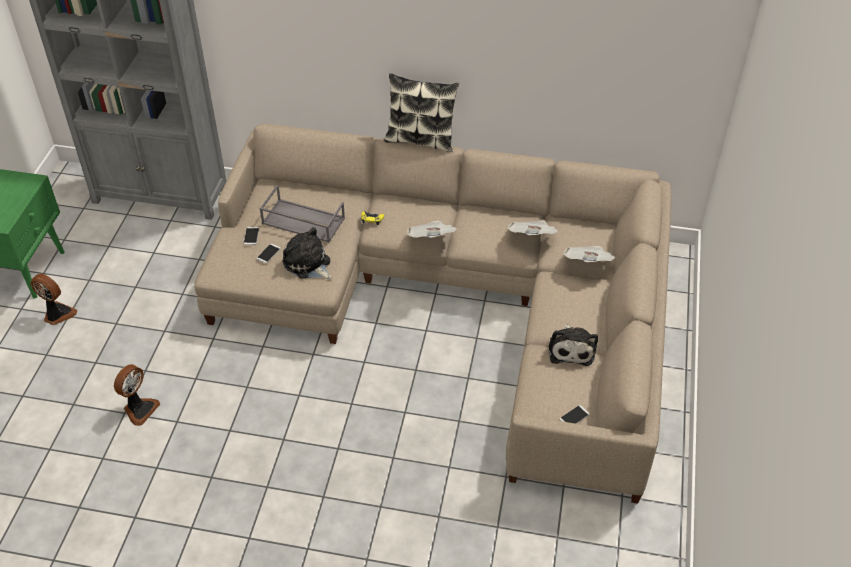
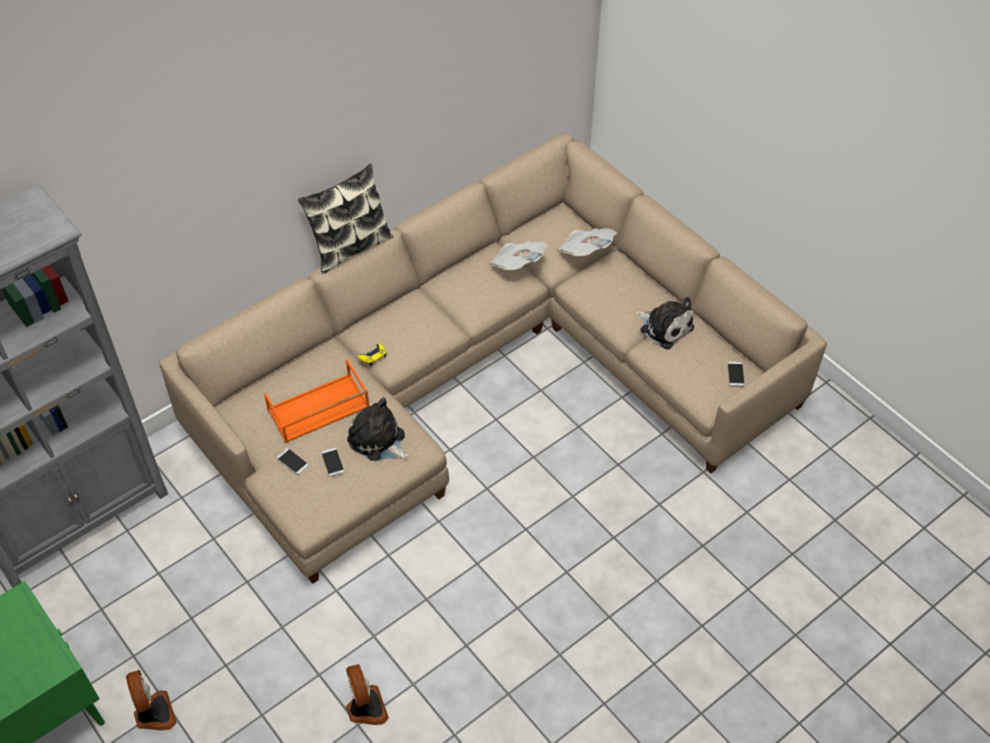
camera: 50 degrees left, 5 degrees up
(57, 314) = (153, 714): fan -> fan turned 90 degrees clockwise
(302, 221) = (318, 409): grey tray -> orange tray
(308, 264) = (378, 441): plush toy -> plush toy turned 45 degrees clockwise
(431, 239) = (446, 331): newspaper -> none

